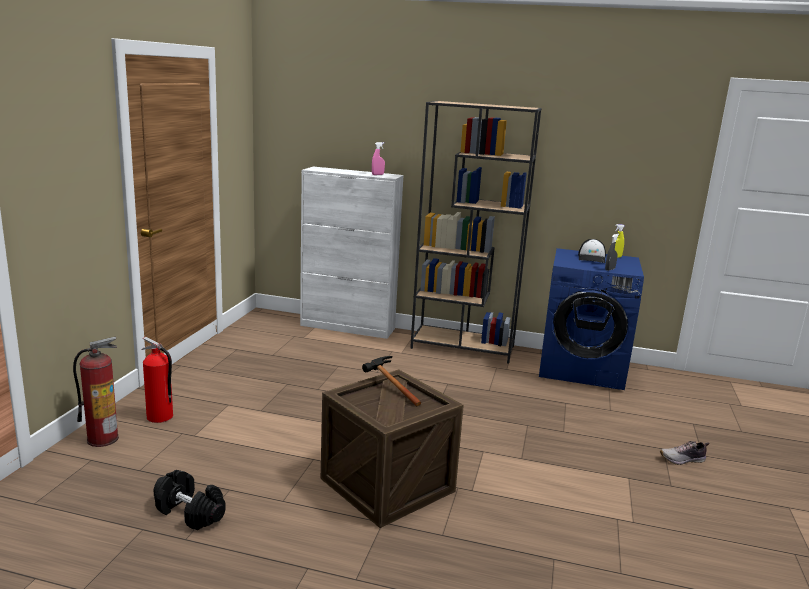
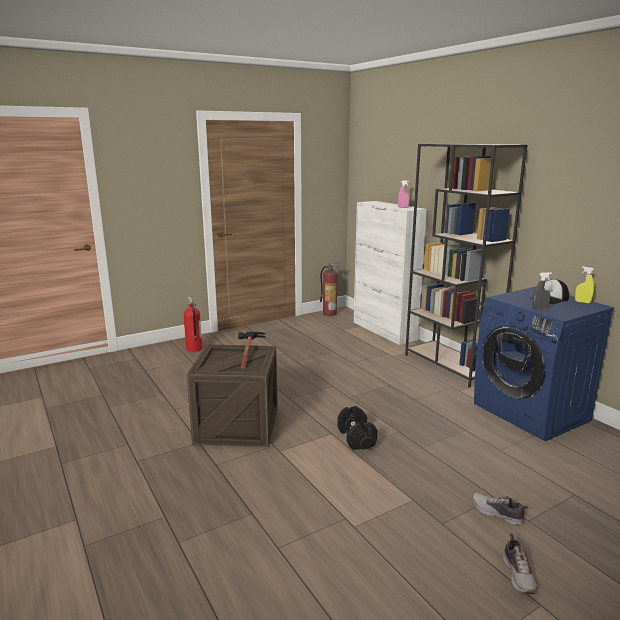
camera: 45 degrees right, 0 degrees up
(103, 439) = (155, 351): fire extinguisher -> fire extinguisher (330, 313)
(190, 512) = (130, 396): black dumbbell -> black dumbbell (356, 438)
(754, 495) = (519, 575): none -> shoe

